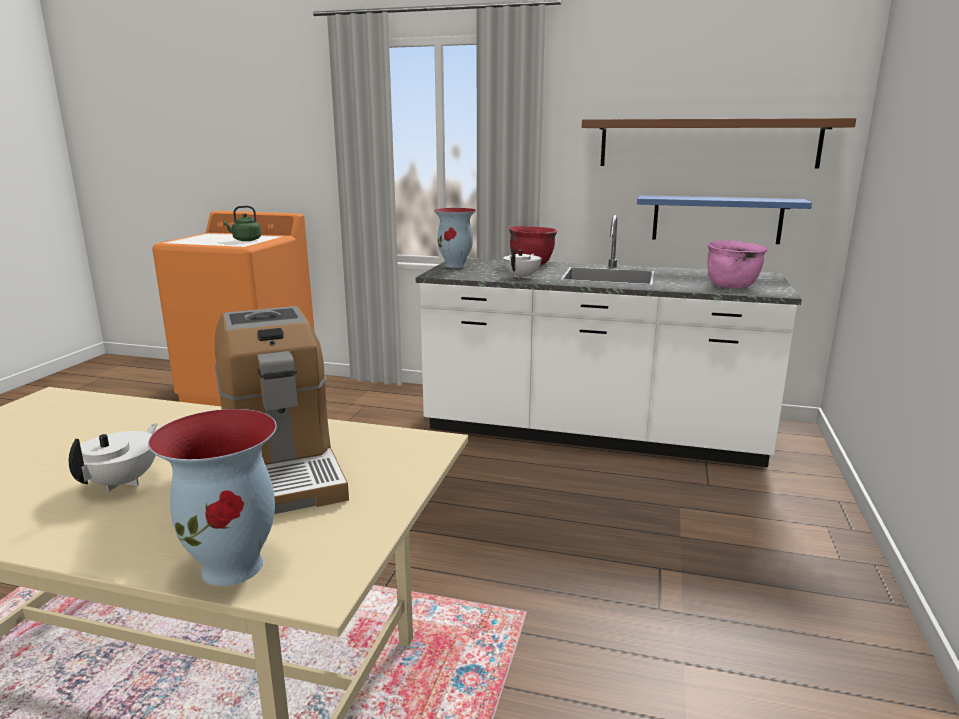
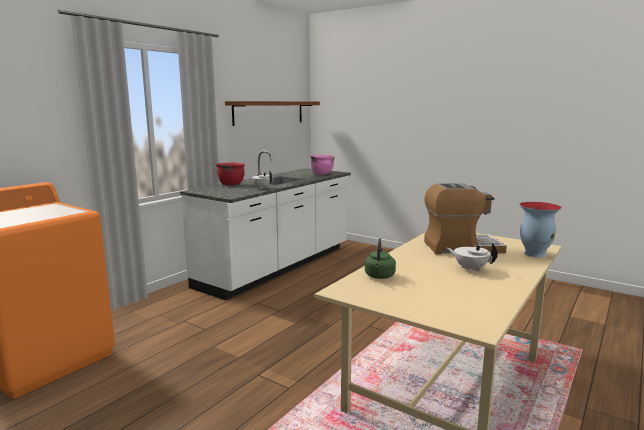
camera: 70 degrees left, 5 degrees down
(245, 240) = (52, 210): green kettle -> green kettle (379, 276)
(456, 265) = (210, 192): vase -> none
(716, 219) = (275, 148): blue shelf -> none

